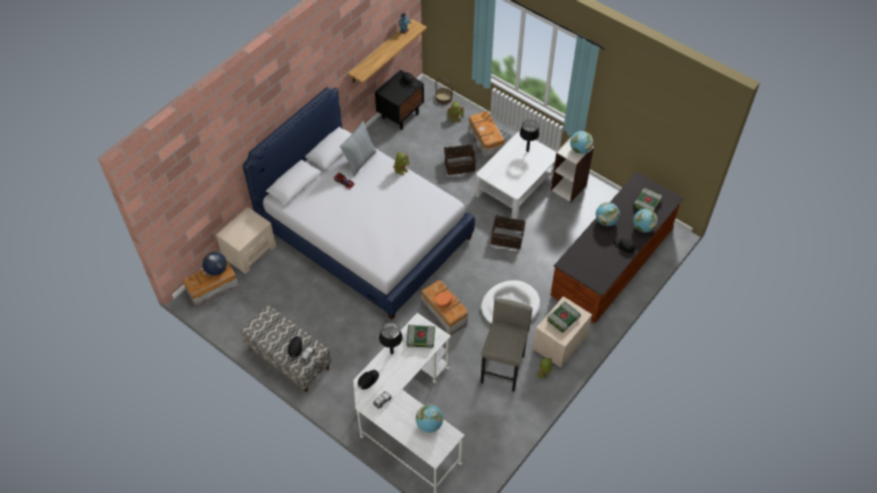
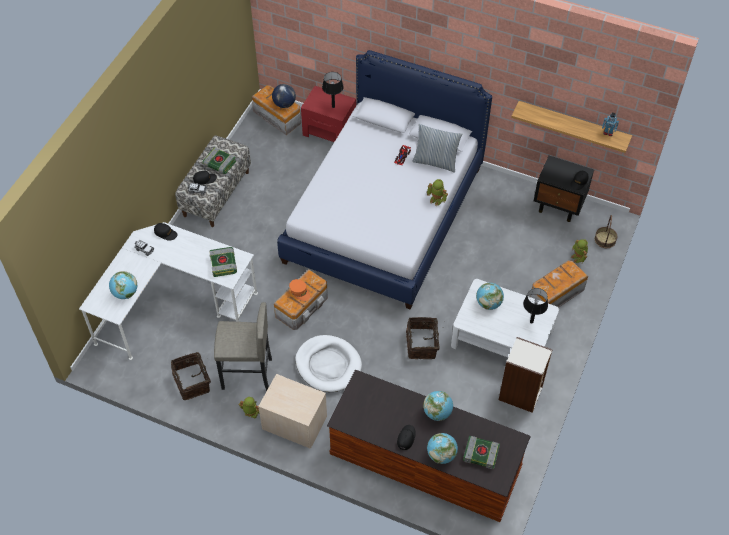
camera: 75 degrees right, 0 degrees up
(250, 251) = (329, 131): beige nightstand -> red nightstand
(391, 352) = (200, 244): black table lamp -> black table lamp (333, 106)
(459, 165) = (510, 276): basket -> basket (192, 381)
(563, 319) = (293, 398): book -> book (219, 164)
(580, 150) = (530, 361): globe -> globe (488, 303)

